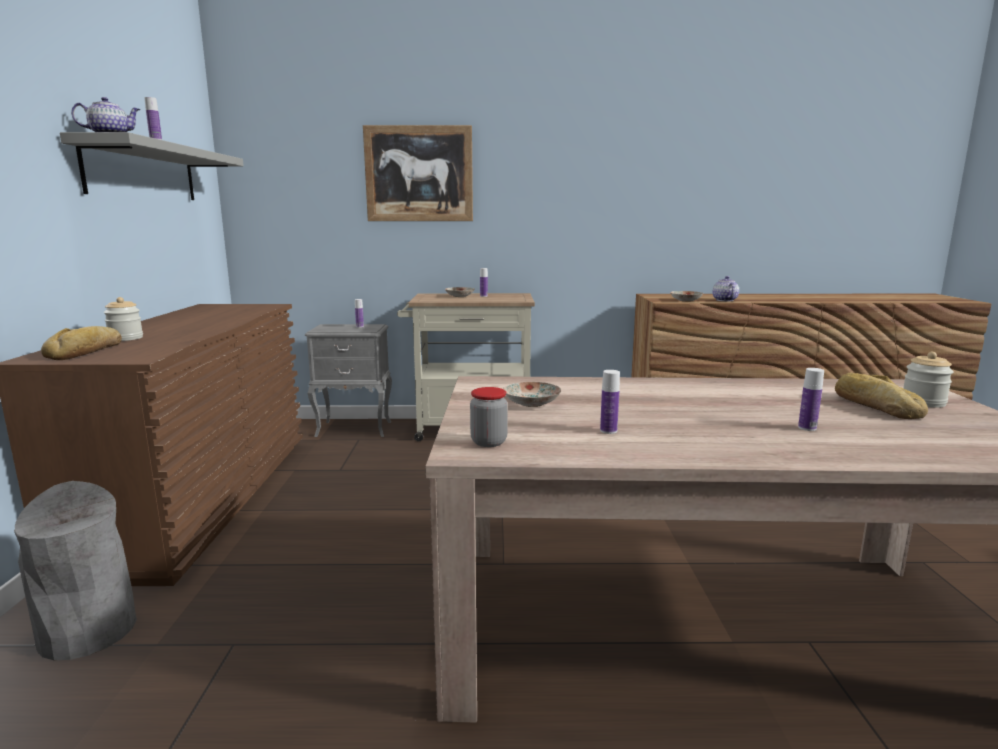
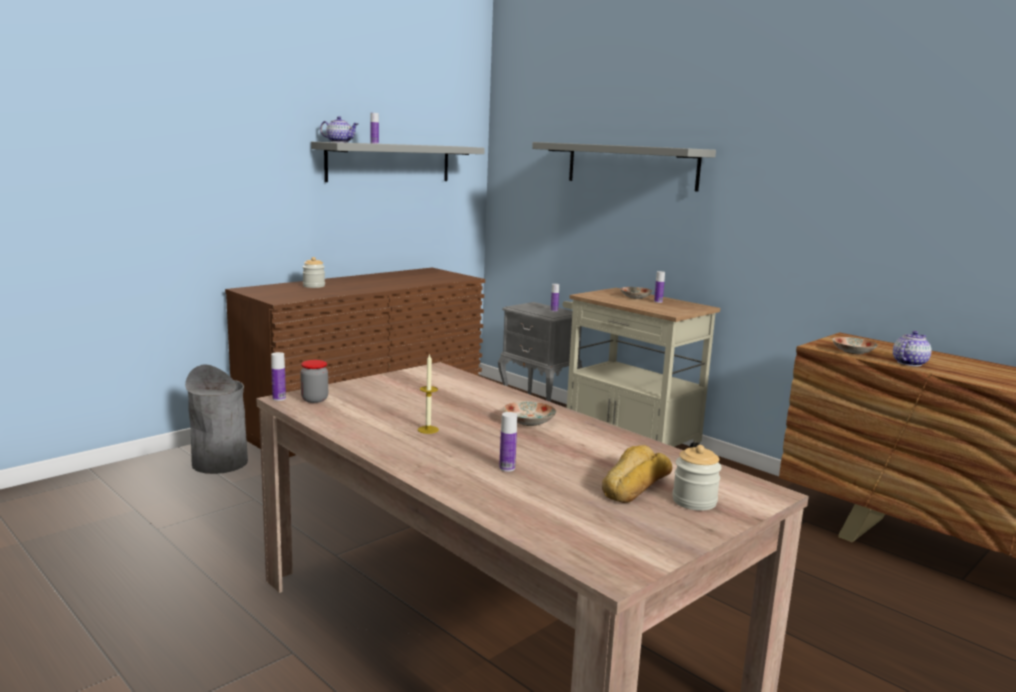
camera: 45 degrees right, 0 degrees up
(87, 351) = (275, 290): bread -> none
(419, 174) = (631, 166): picture -> grey shelf
(531, 403) = (411, 391): plate -> plate (528, 422)
(608, 431) = (388, 419): bottle -> bottle (279, 398)
(664, 426) = (428, 430): none -> candle

